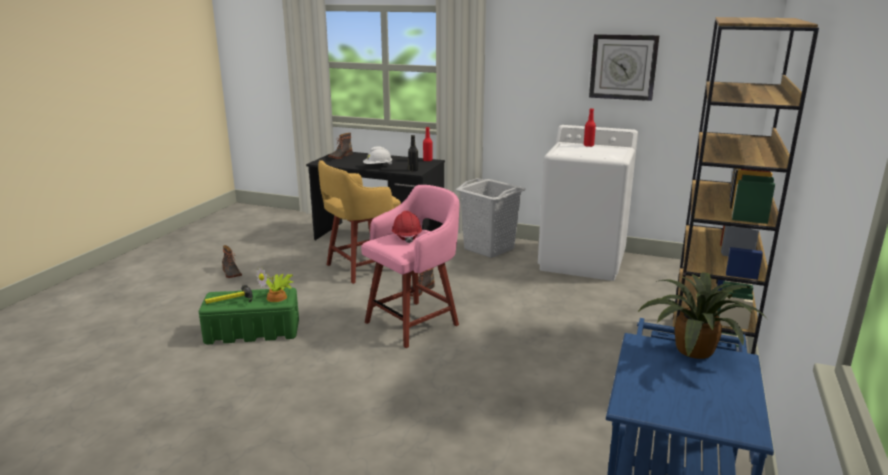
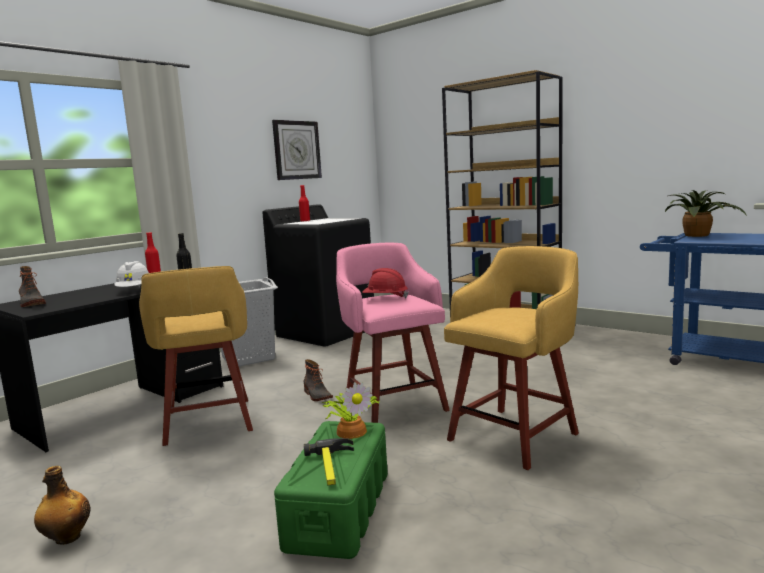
camera: 70 degrees left, 10 degrees down
(231, 273) = (67, 538): boot -> bottle
(363, 382) = (516, 435): none -> yellow stool
(583, 261) = (325, 332): white washing machine -> black washing machine

